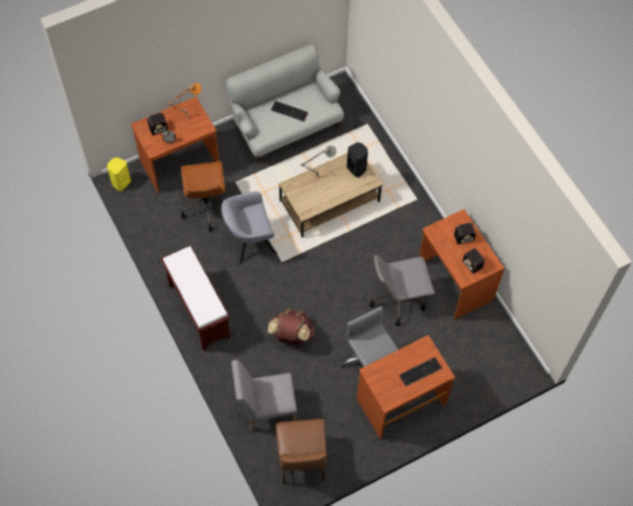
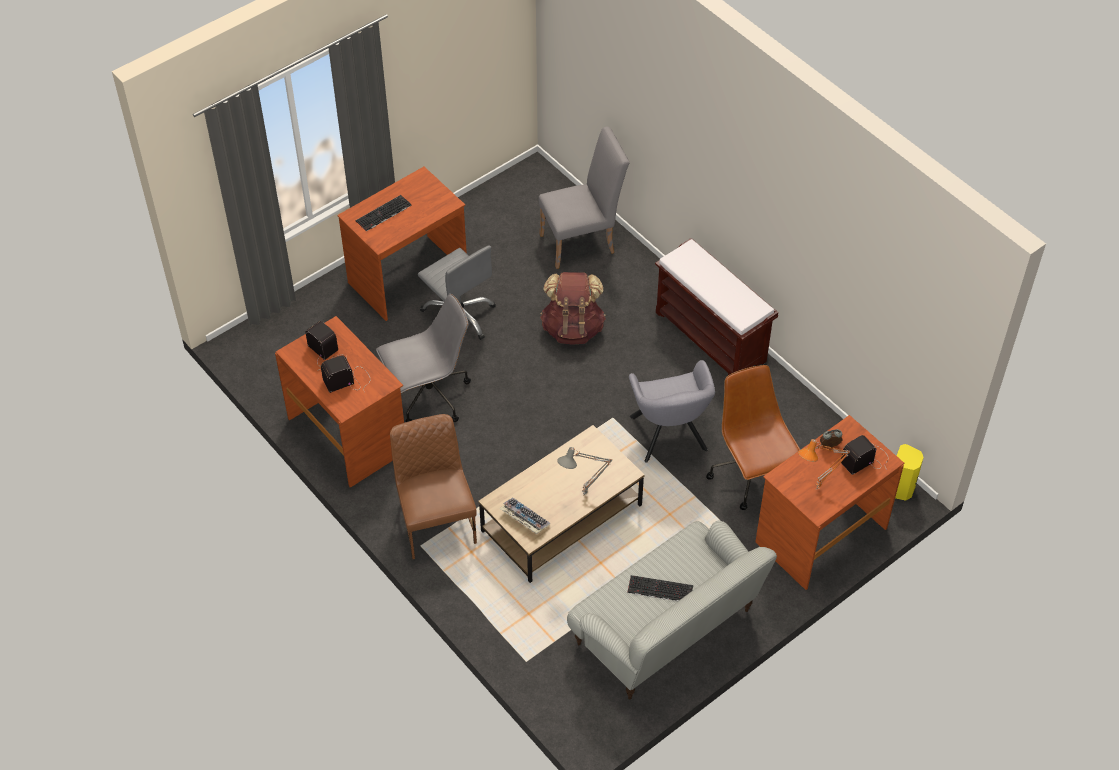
camera: 170 degrees right, 10 degrees down
(249, 242) = (669, 437): grey armchair -> grey armchair turned 105 degrees clockwise
(301, 460) = (524, 200): brown chair -> brown chair (436, 521)
(357, 168) = (524, 518): black speaker -> keyboard

